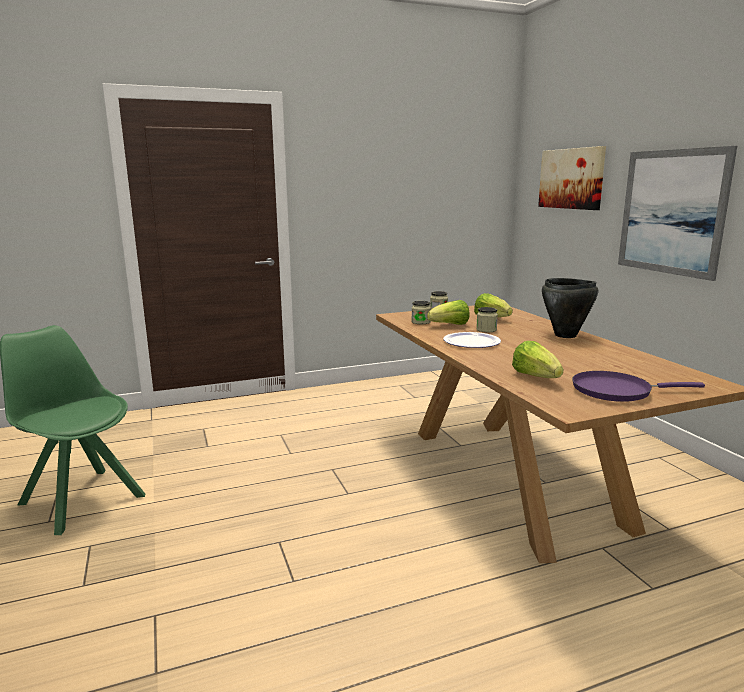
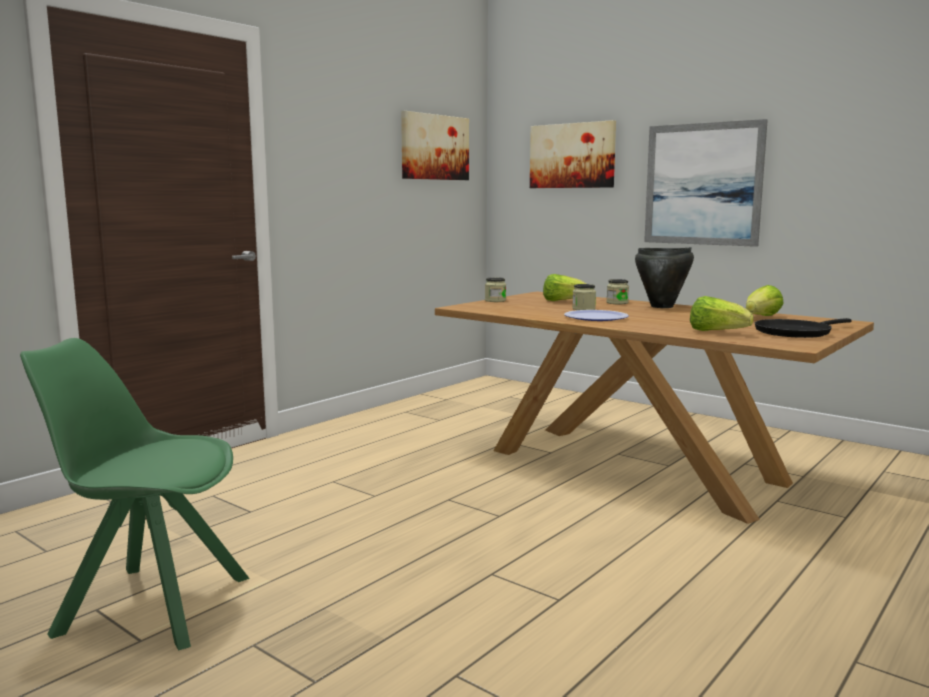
camera: 30 degrees left, 5 degrees down
(421, 322) = (503, 309): jar -> jar (617, 303)
(450, 325) = (540, 309): lettuce -> lettuce (762, 317)
(454, 172) = (434, 147): none -> picture
(616, 391) = (795, 332): purple frying pan -> black frying pan

